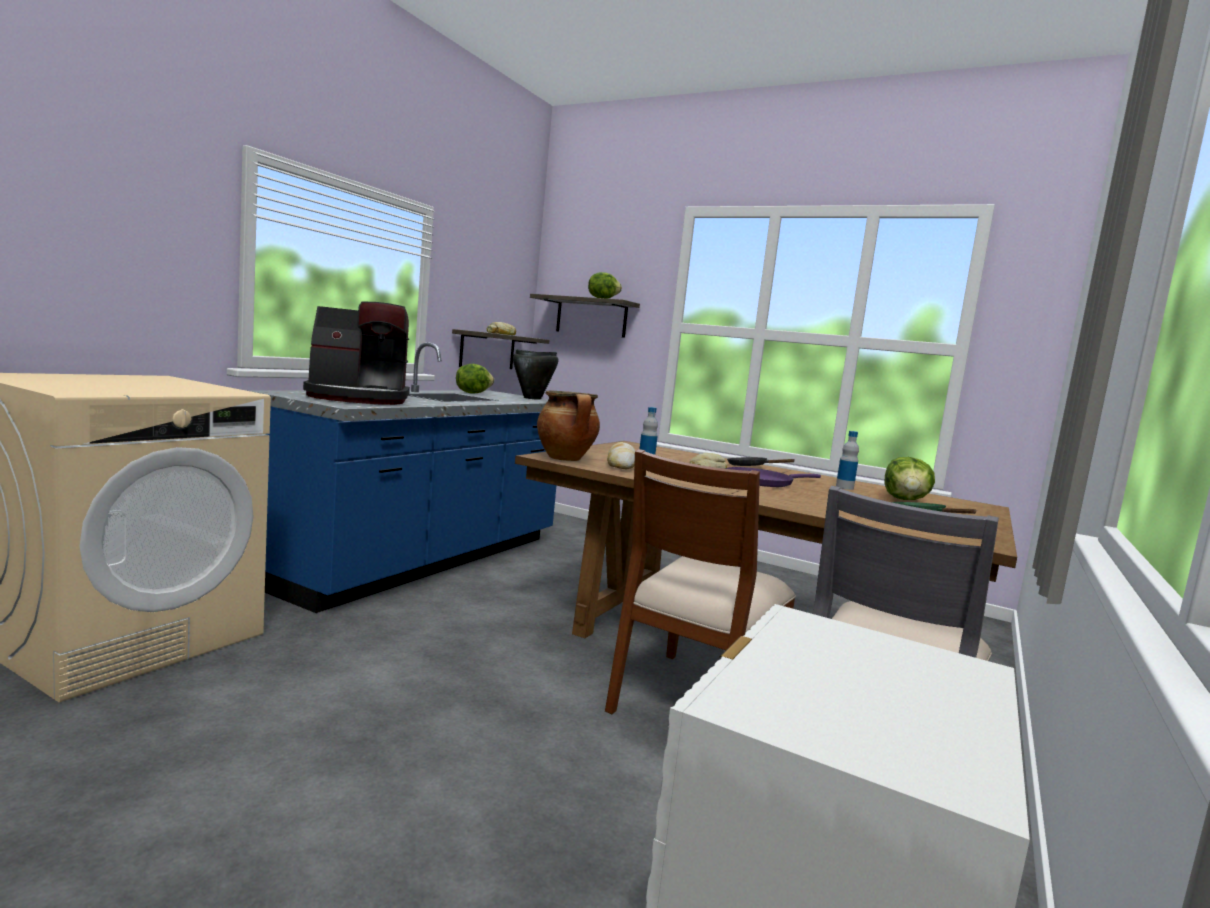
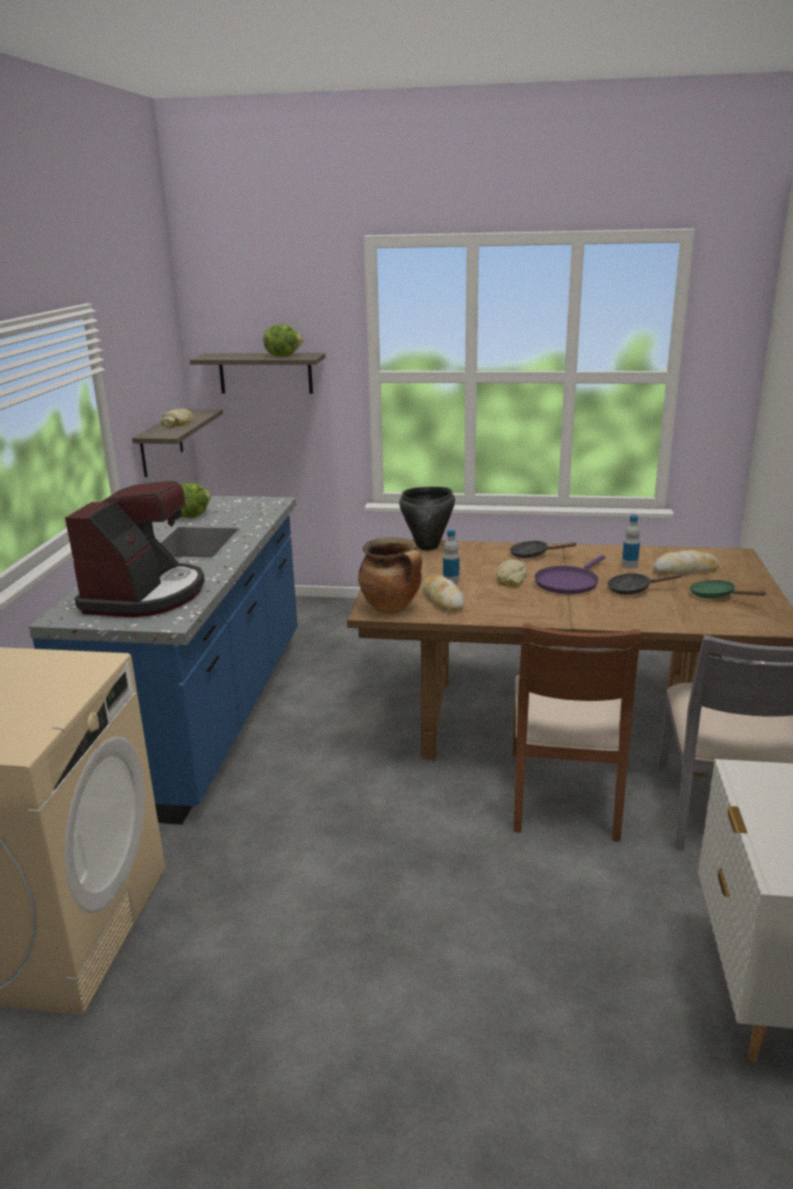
camera: 20 degrees left, 15 degrees up
(358, 398) = (145, 595): coffee machine -> coffee machine turned 45 degrees counterclockwise
(532, 398) = (254, 503): black cooking pot -> black cooking pot (428, 547)
(827, 496) = (633, 589): none -> black frying pan
(905, 500) = (685, 570): lettuce -> bread

